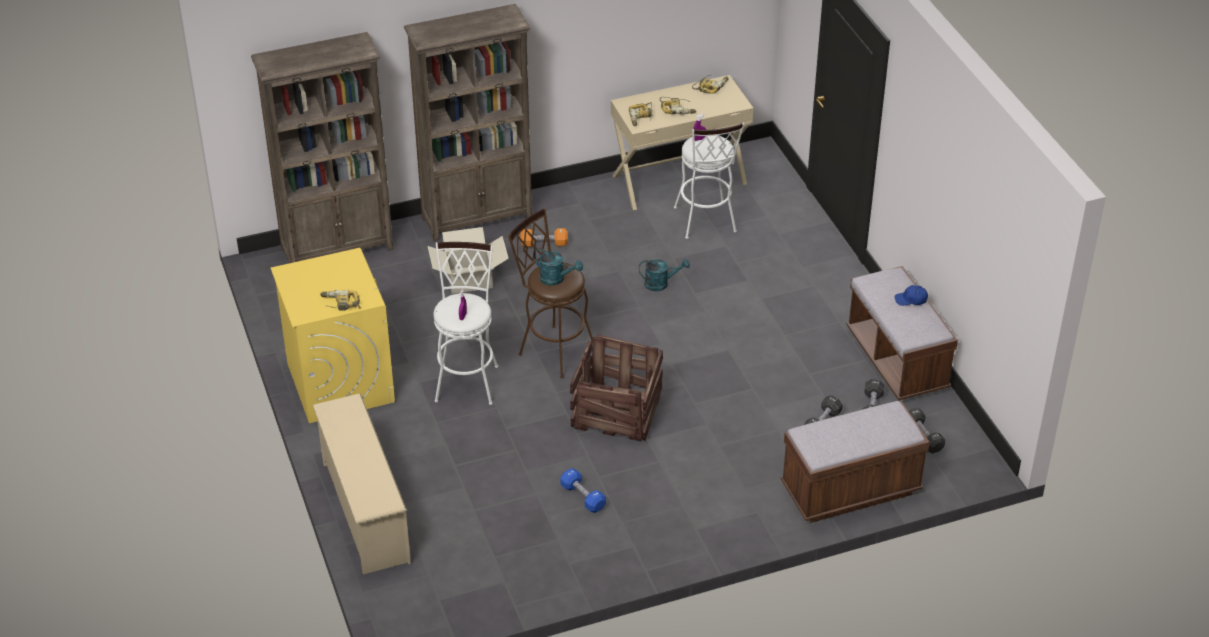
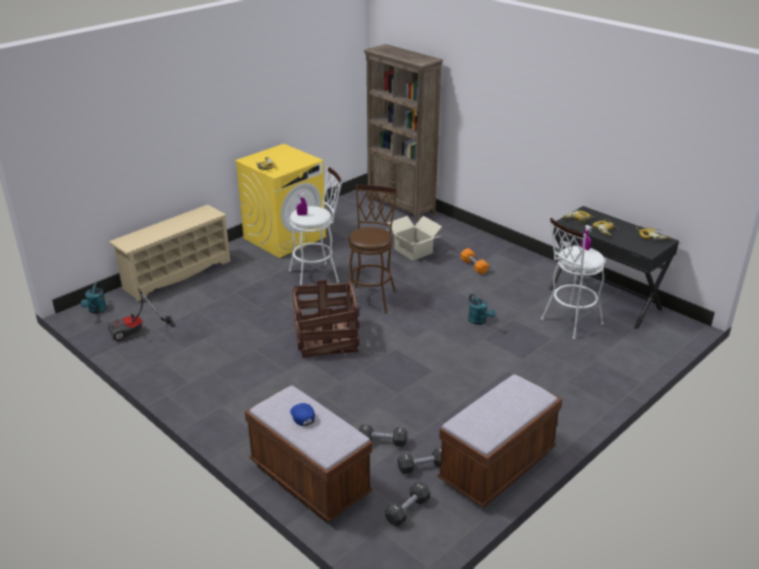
camera: 65 degrees right, 10 degrees down
(478, 218) = (474, 238): brown bookcase -> none
(490, 576) = (137, 332): none -> vacuum cleaner
(556, 279) = (367, 234): turquoise watering can -> turquoise watering can (96, 310)
(583, 497) = (230, 348): blue dumbbell -> none
(679, 179) = (604, 299): beige desk -> black desk
(911, 300) = (513, 412): blue cap -> blue cap (302, 417)

